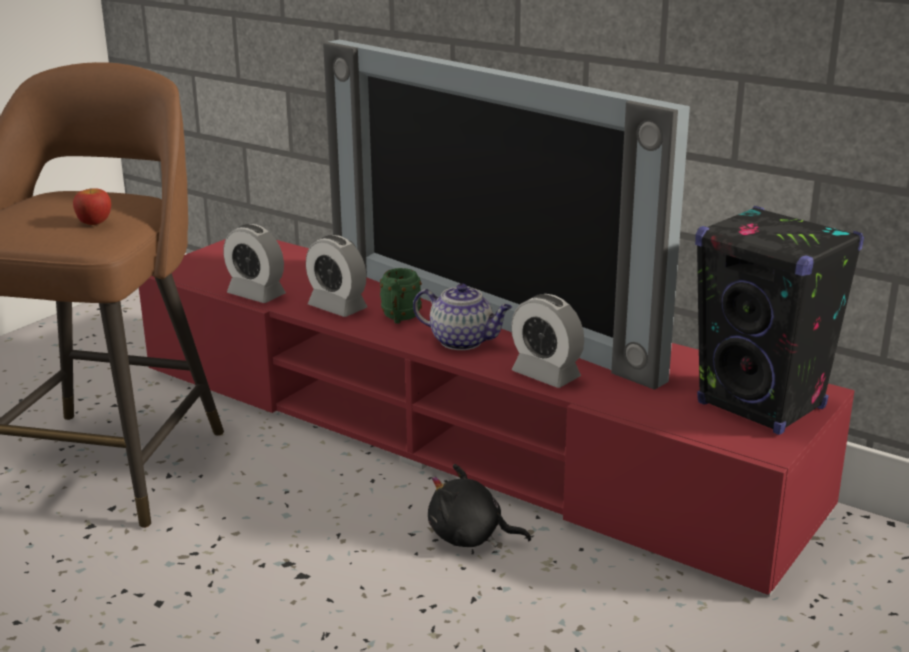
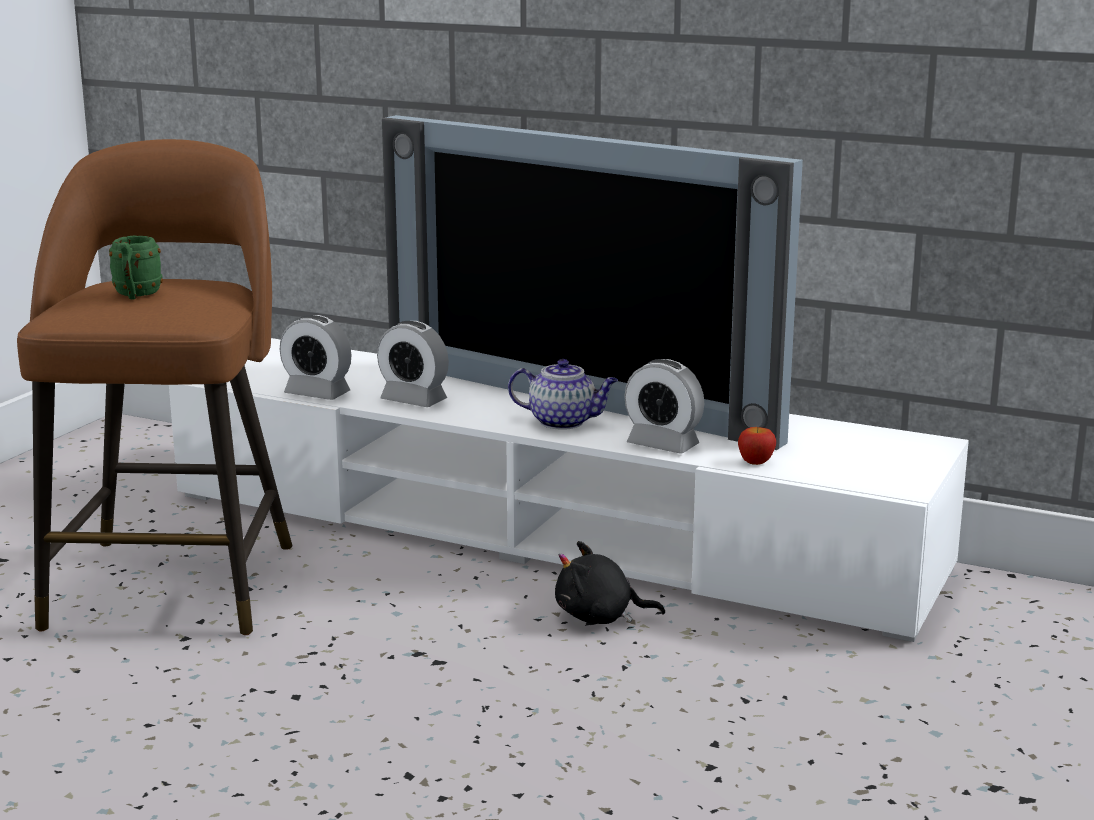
camera: 10 degrees left, 5 degrees down
(94, 222) = (187, 303): apple -> apple (756, 462)
(400, 318) = (486, 406): green mug -> green mug (136, 295)
(456, 435) = (548, 532): red tv stand -> white tv stand
(762, 406) = (886, 457): black speaker -> none

